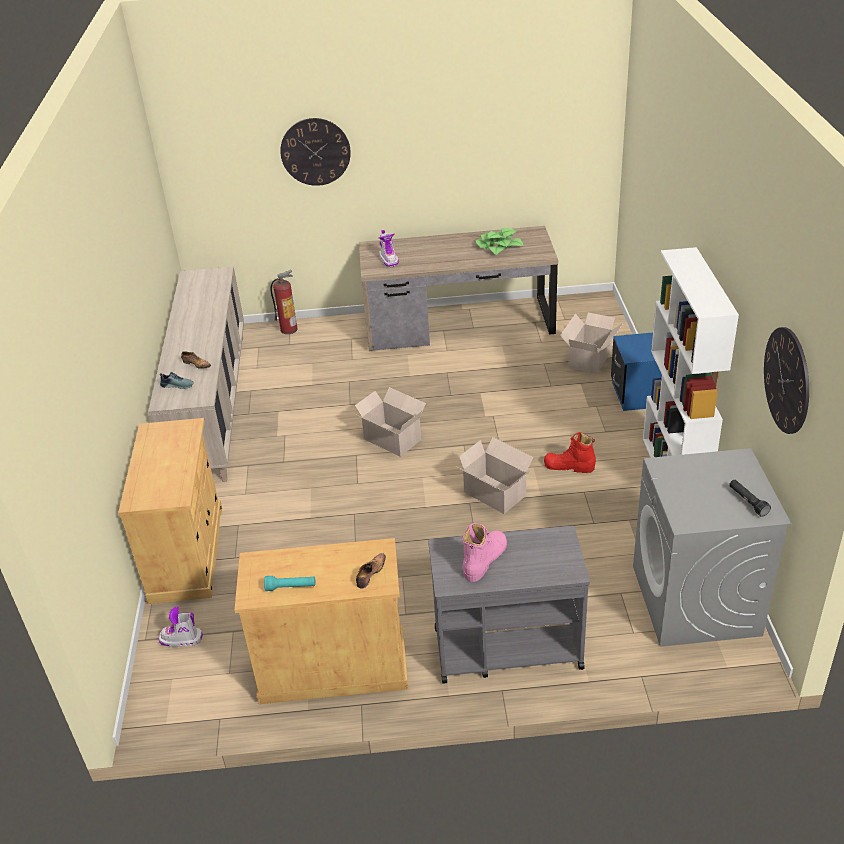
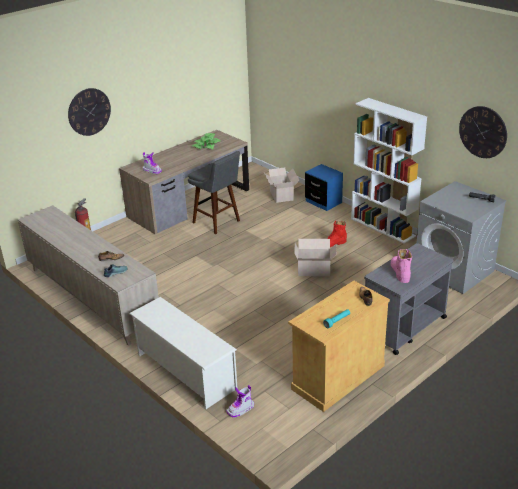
camera: 40 degrees left, 5 degrees down
(187, 553) = (185, 371): beige cabinet -> white shoe rack
(391, 438) = (226, 269): cardboard box -> none
(460, 366) = (218, 222): none -> grey stool

